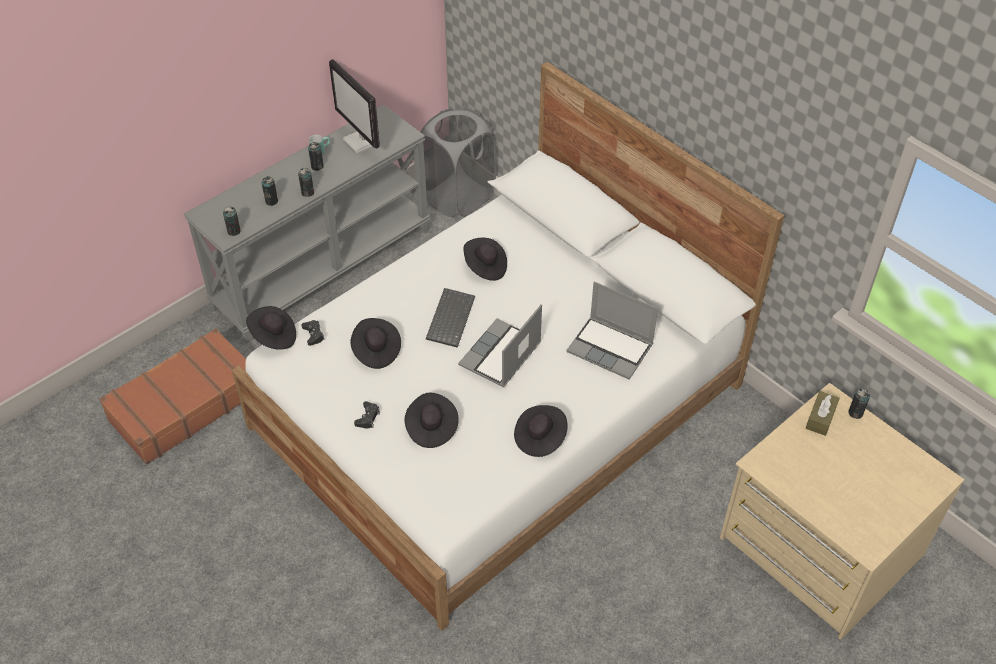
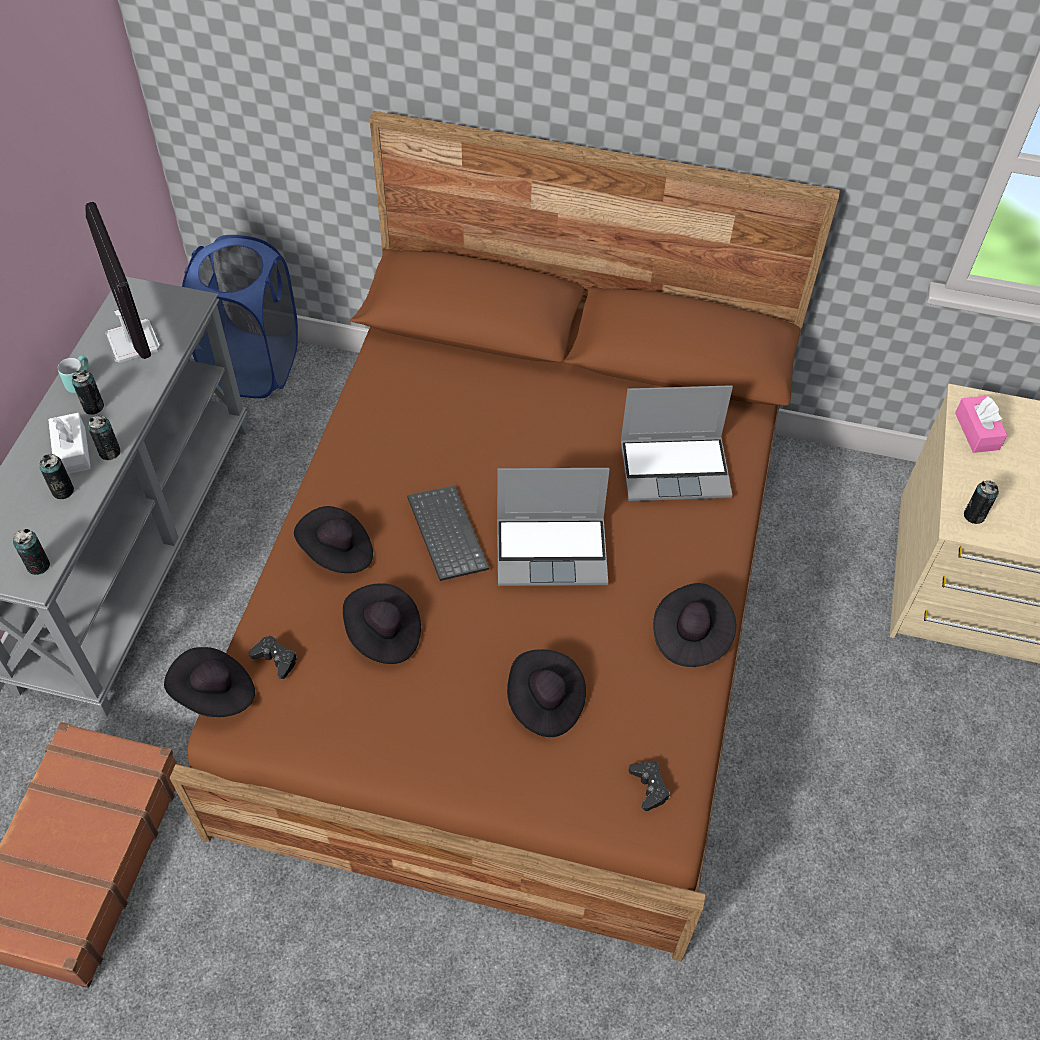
camera: 35 degrees left, 5 degrees up
(290, 184) = (72, 451): none -> white tissue box
(361, 141) = (132, 341): monitor -> monitor turned 135 degrees counterclockwise
(368, 418) = (448, 738): black game controller -> black game controller (649, 787)
(458, 197) = (253, 366): grey laundry basket -> blue laundry basket
(485, 267) = (433, 439): black hat -> black hat (337, 552)
(499, 406) = (519, 616): white bed -> brown bed
(500, 356) = (553, 551): laptop -> laptop turned 90 degrees counterclockwise
(820, 418) = (977, 431): brown tissue box -> pink tissue box
(855, 413) = (1005, 406): can -> can (974, 515)

